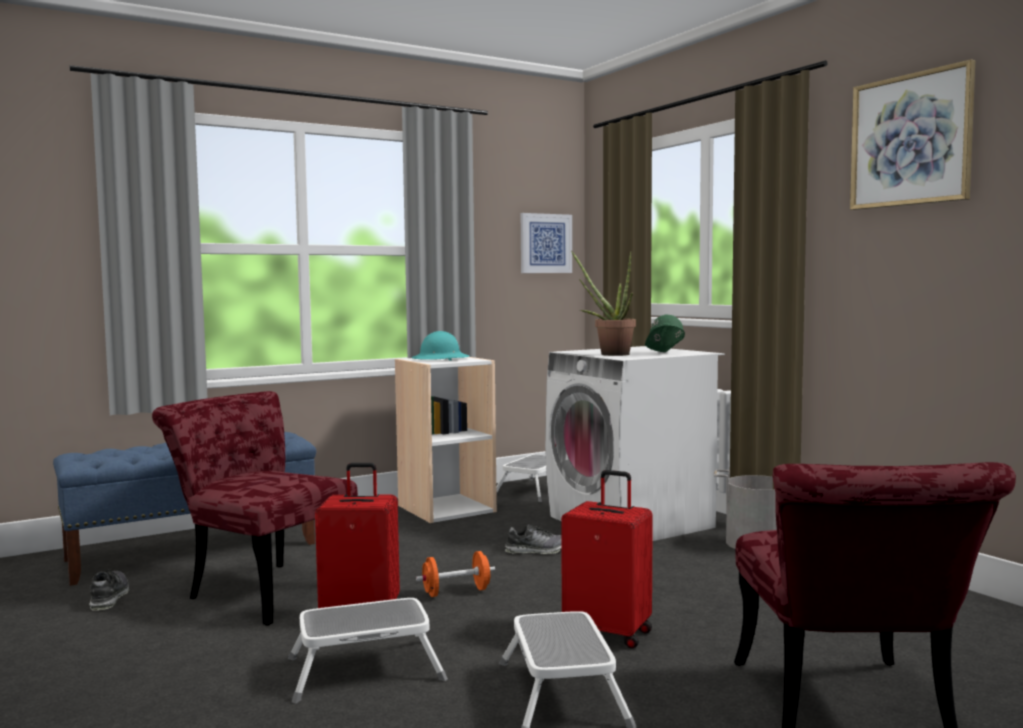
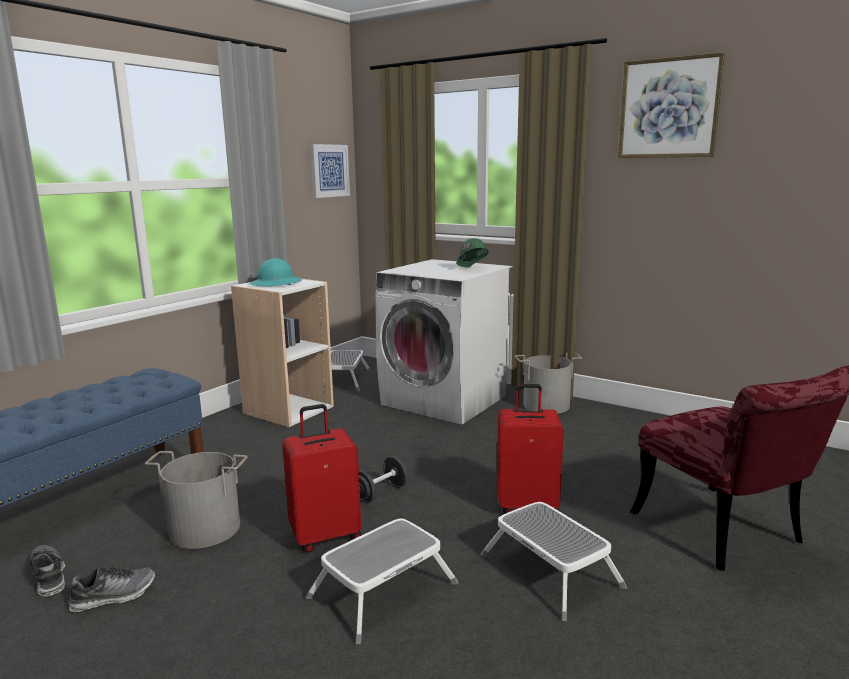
camera: 25 degrees left, 10 degrees up
(263, 589) = (205, 528): red chair -> grey bucket
(456, 592) = (380, 493): orange dumbbell -> black dumbbell
(536, 551) = (402, 440): shoe -> shoe (114, 596)
(609, 354) = (433, 273): potted plant -> none

